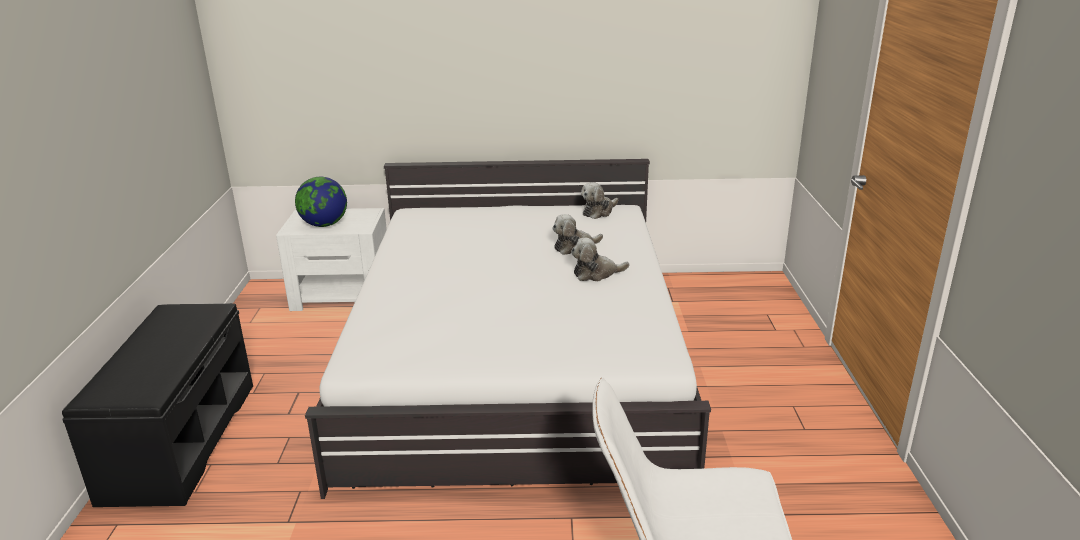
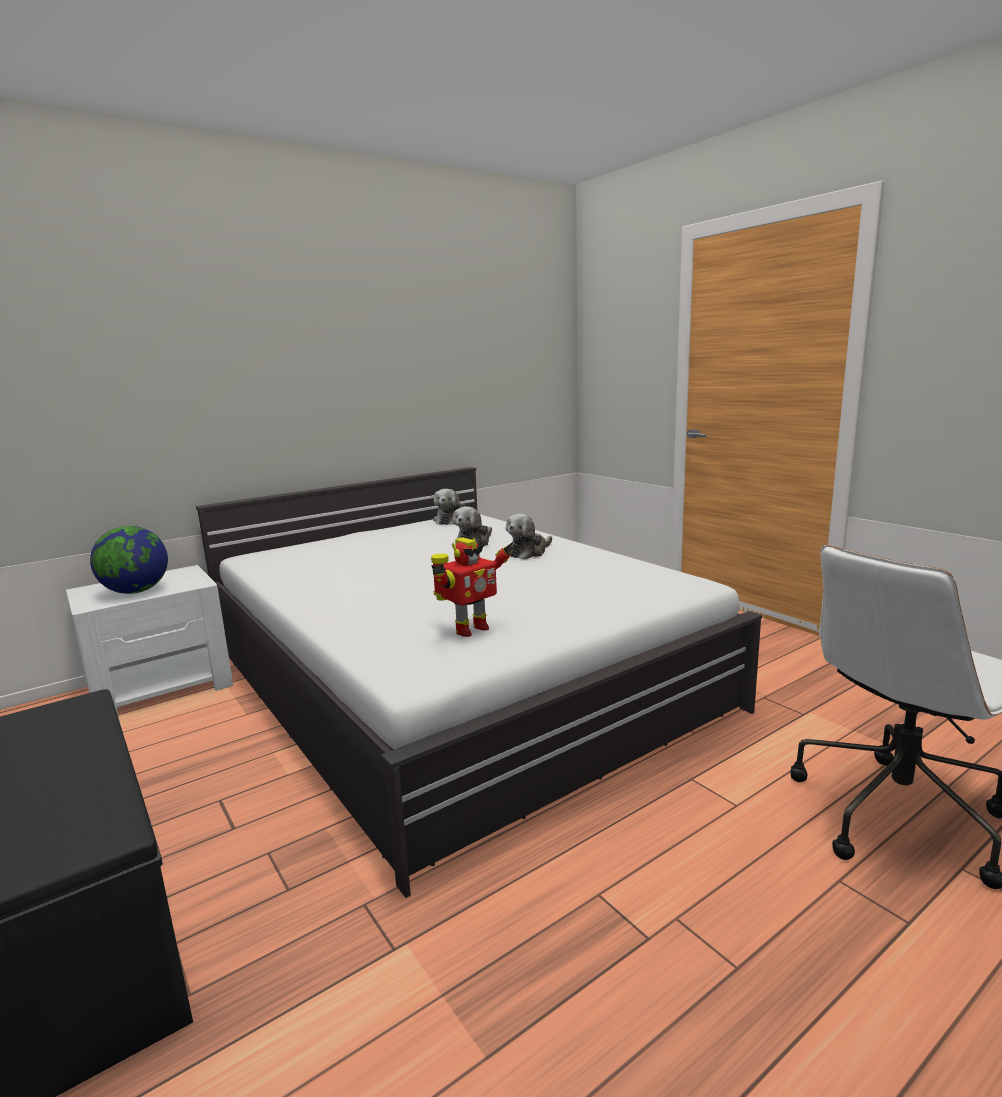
camera: 35 degrees left, 10 degrees down
(434, 338) = (469, 629): none -> toy robot

